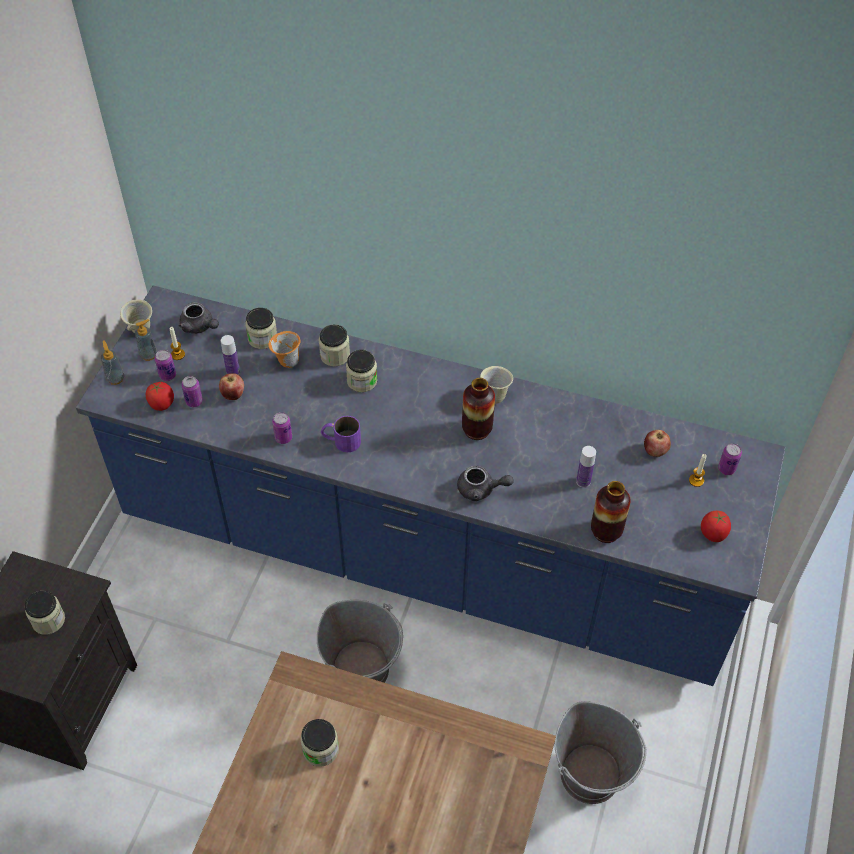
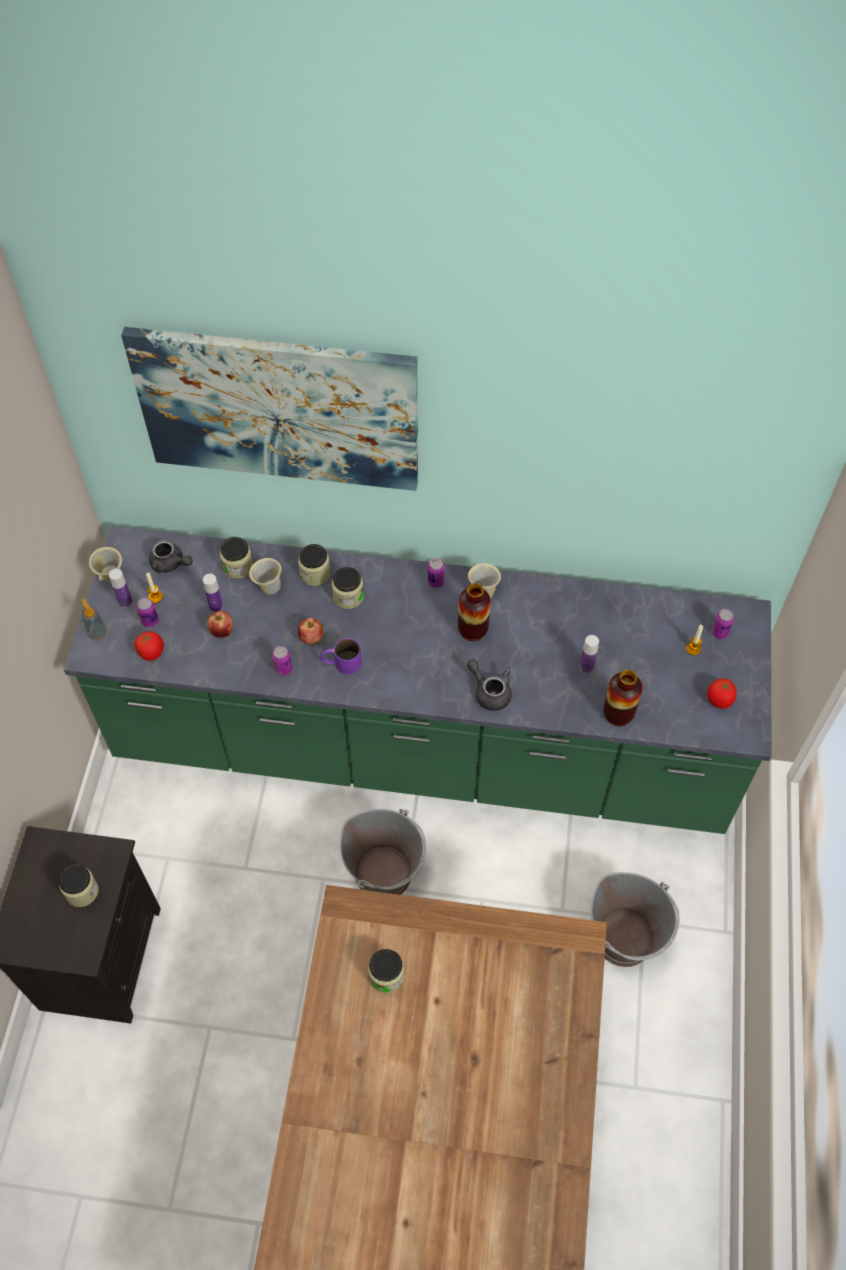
camera: 10 degrees left, 5 degrees up
(148, 355) = (125, 602): soap dispenser -> bottle
(194, 401) = (184, 645): can -> can (435, 581)
(286, 362) = (268, 588): orange mug -> beige mug
(312, 177) = (279, 408): none -> picture
(426, 552) = (423, 745): blue counter -> green counter
(481, 489) = (489, 691): grey teapot -> grey teapot turned 135 degrees counterclockwise
(654, 451) = (648, 625): apple -> apple (311, 638)

